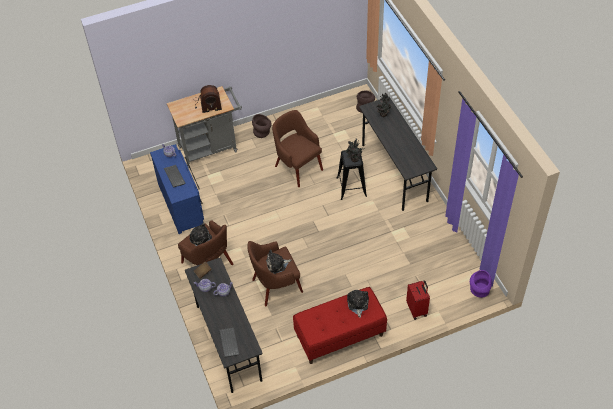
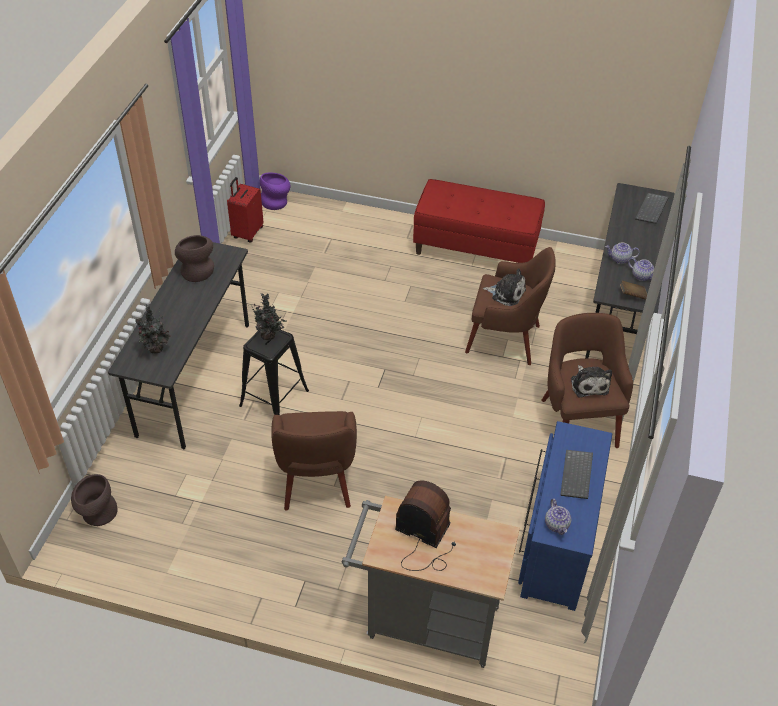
camera: 145 degrees left, 5 degrees down
(262, 133) = (309, 586): brown vase -> brown vase (197, 270)
(357, 304) = (448, 204): plush toy -> none
(417, 309) = (362, 224): red suitcase -> red suitcase (247, 233)

